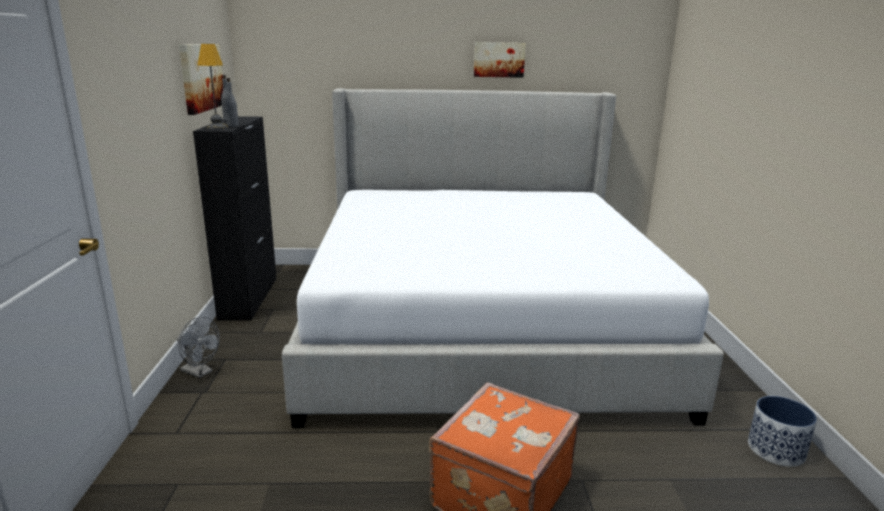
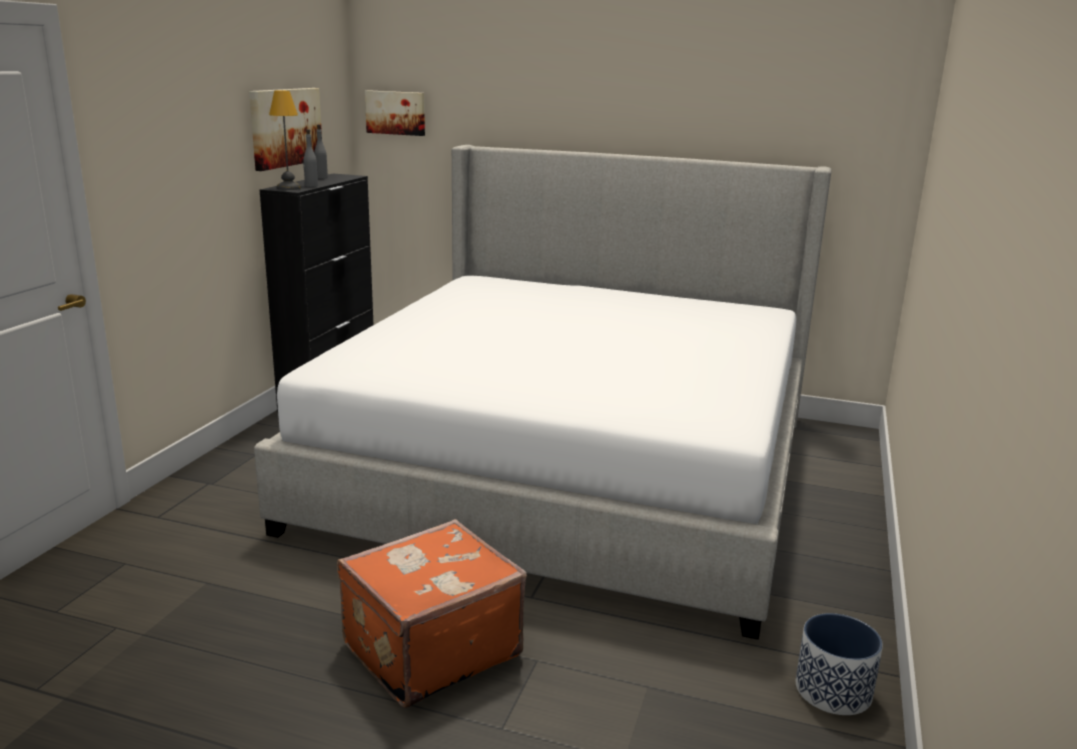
camera: 20 degrees right, 0 degrees up
(200, 372) = (221, 463): grey fan -> none
(499, 59) = (673, 115): picture -> picture (396, 112)

